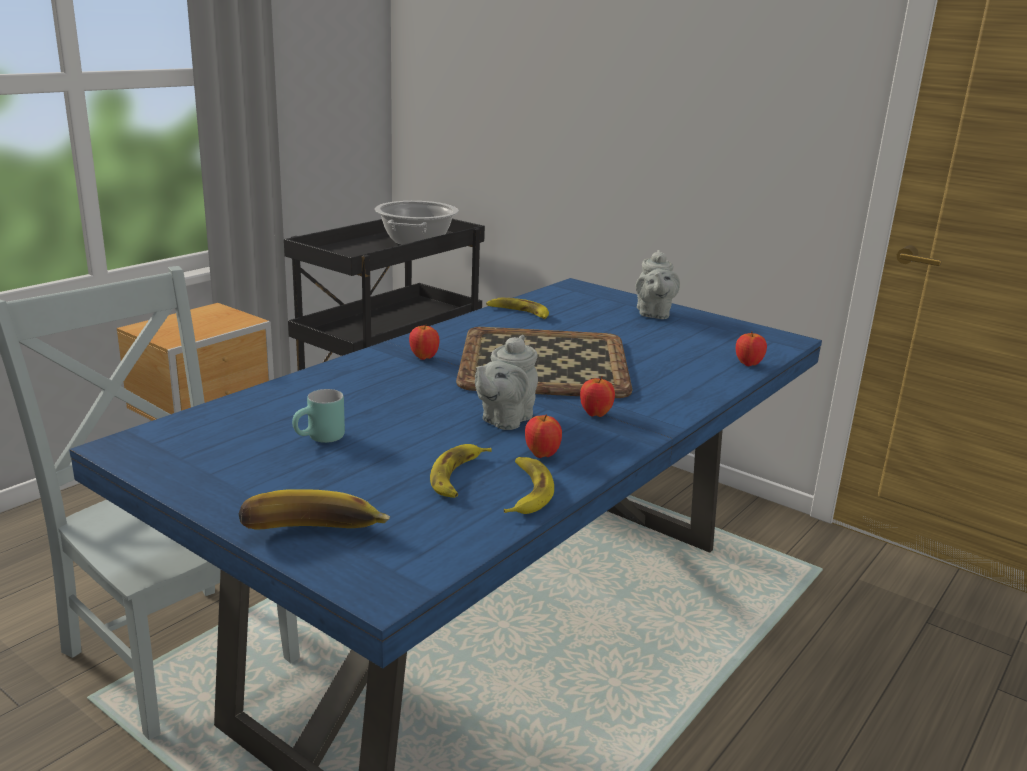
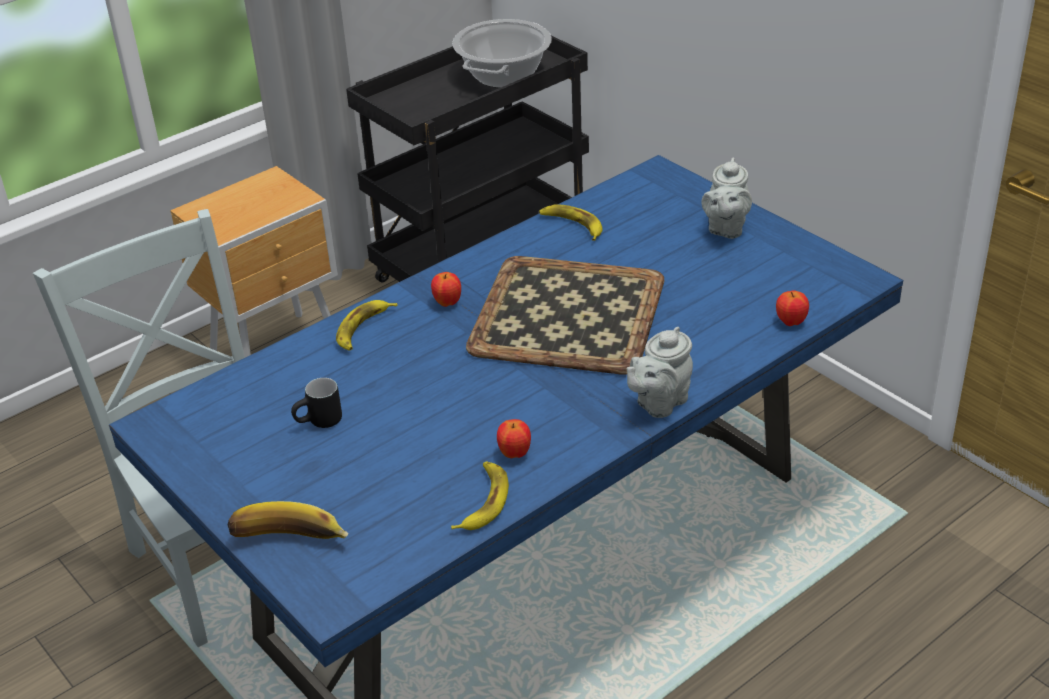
camera: 15 degrees right, 15 degrees up
(321, 440) = (320, 423): turquoise mug -> black mug
(458, 477) = (429, 479): banana -> banana (363, 329)
(504, 420) = (496, 403): grey teapot -> grey teapot (659, 403)
(595, 414) = (589, 398): apple -> none

